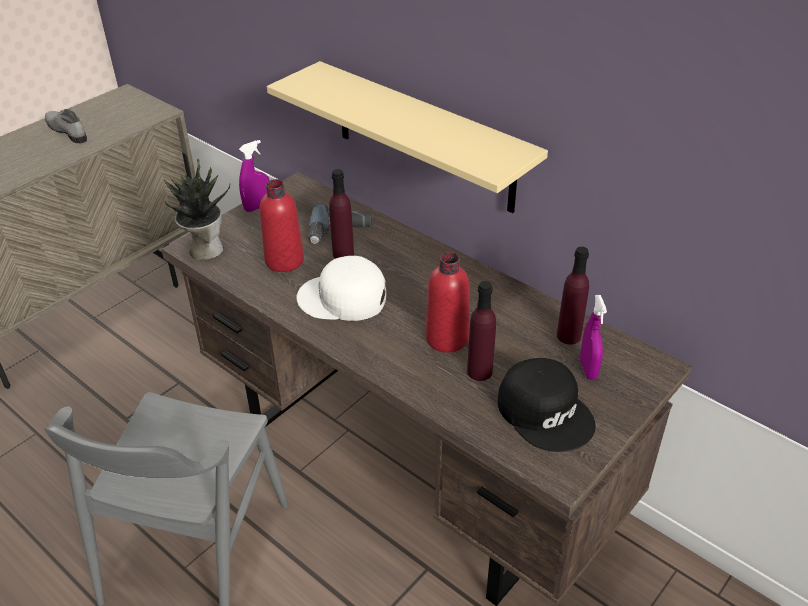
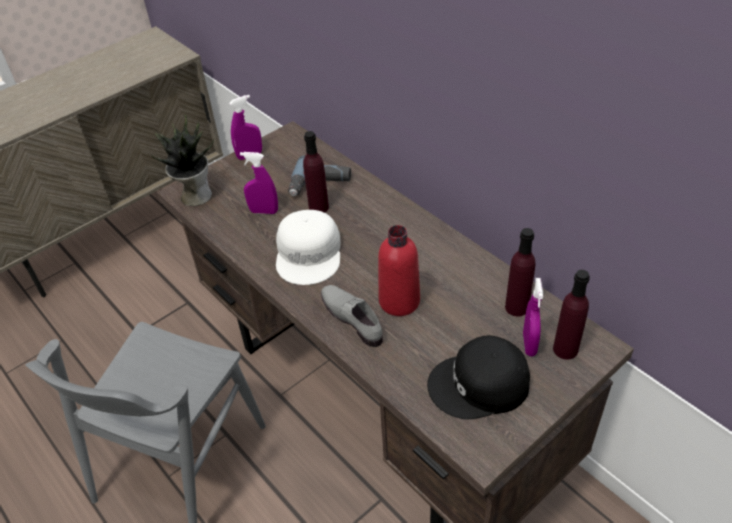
camera: 10 degrees right, 5 degrees up
(68, 130) = (96, 71): grey shoe -> grey shoe (353, 317)
(284, 261) = (264, 211): red bottle -> purple spray bottle
(343, 299) = (310, 253): white cap -> white cap turned 105 degrees counterclockwise
(423, 137) = (396, 102): beige shelf -> none
(479, 371) = (423, 338): purple bottle -> purple bottle (565, 349)
(546, 411) = (479, 385): black cap -> black cap turned 105 degrees clockwise

